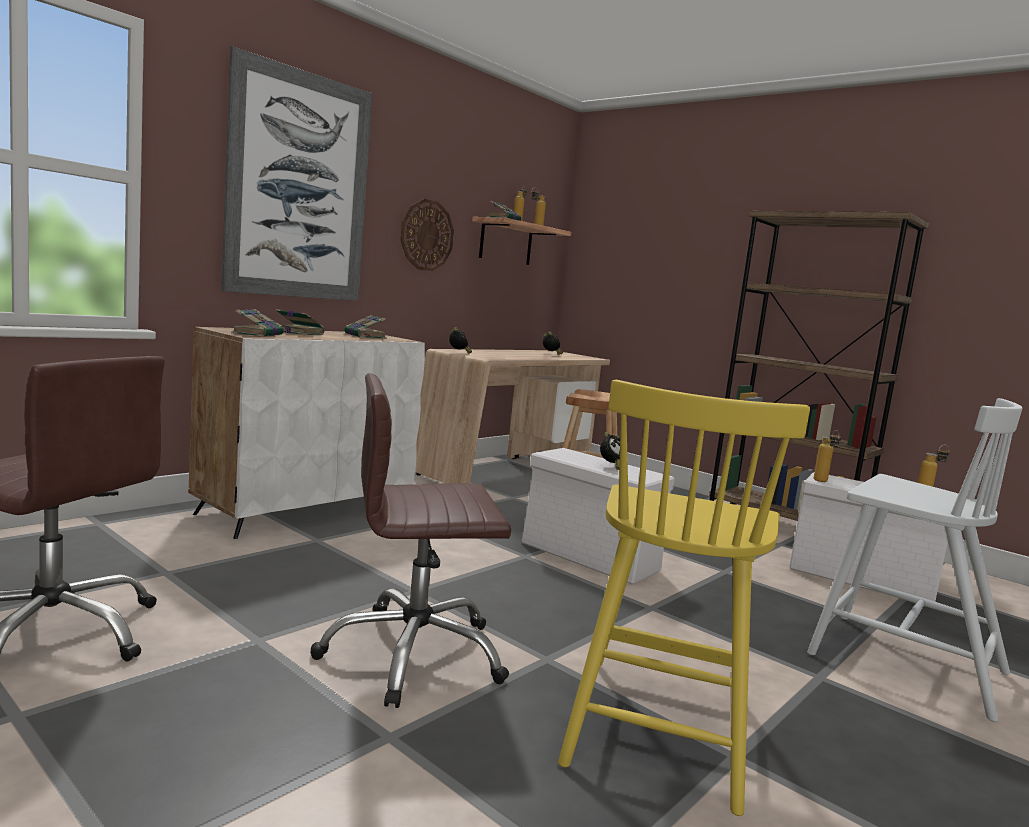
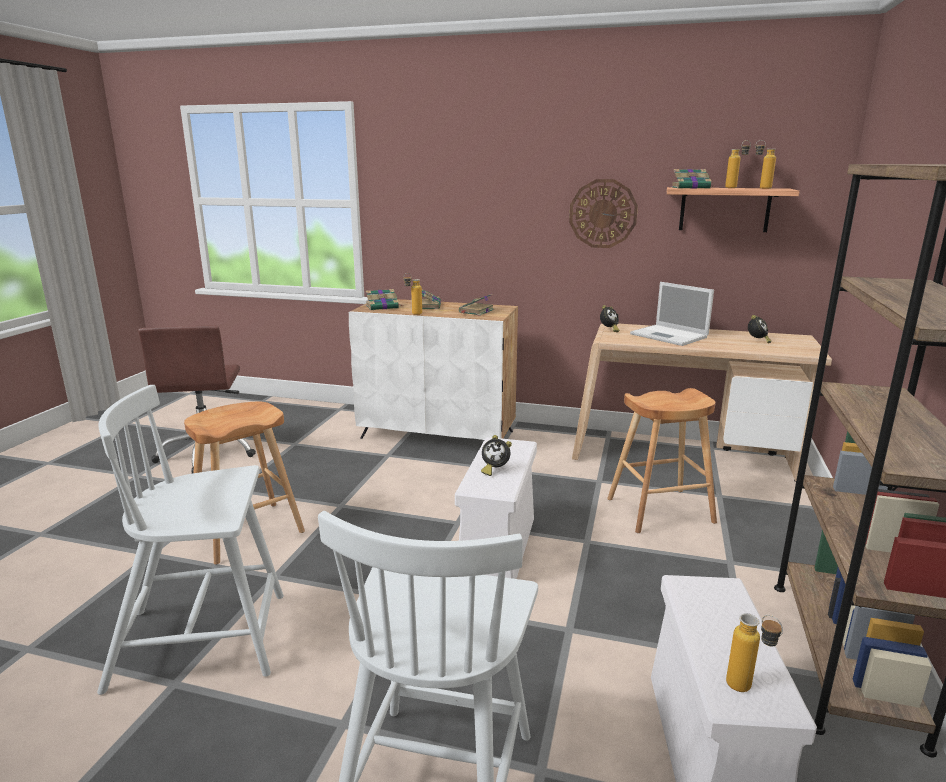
camera: 65 degrees right, 10 degrees up
(299, 186) = (467, 189): picture -> none
(413, 655) = (247, 532): brown office chair -> brown stool
(504, 354) = (670, 336): none -> laptop
(658, 724) = (204, 640): yellow chair -> white chair
(823, 482) = (677, 588): bottle -> bottle (413, 314)

